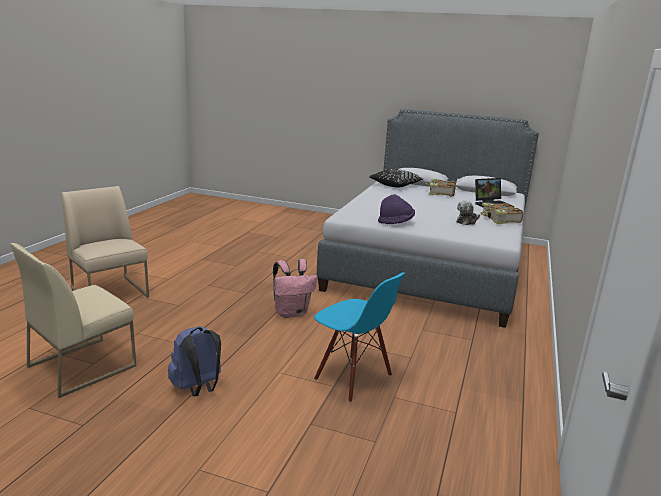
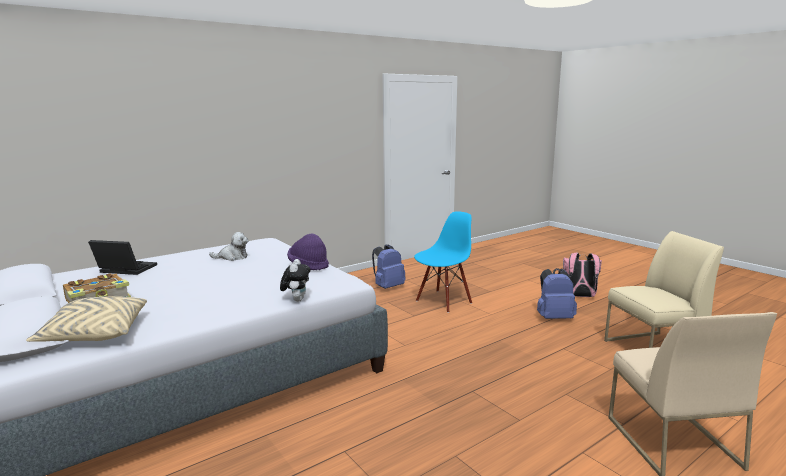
camera: 145 degrees left, 5 degrees down
(291, 313) = (441, 353): pink backpack -> pink backpack (580, 296)
(350, 205) = (296, 300): none -> plush toy
(353, 378) = (443, 301): blue chair -> blue chair turned 60 degrees clockwise
(395, 185) = (95, 334): black pillow -> beige pillow
(452, 385) = (388, 287): none -> blue backpack
(500, 219) = (191, 254): book -> none

